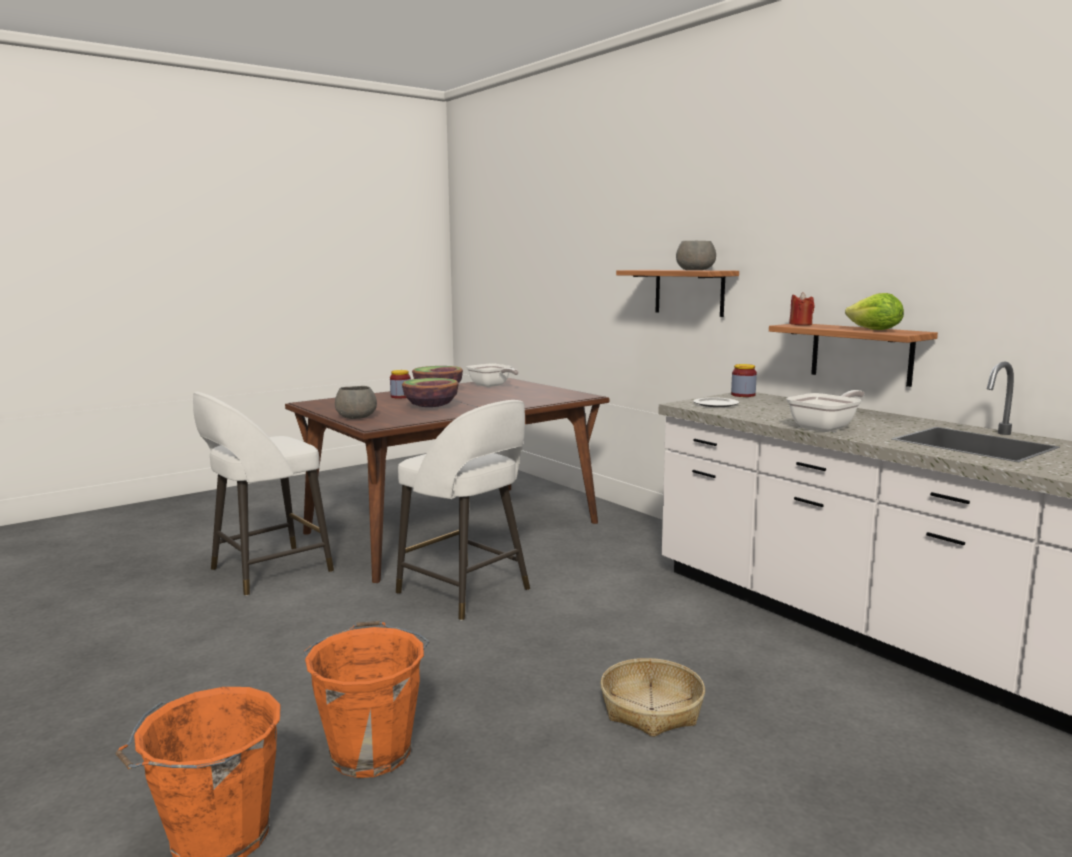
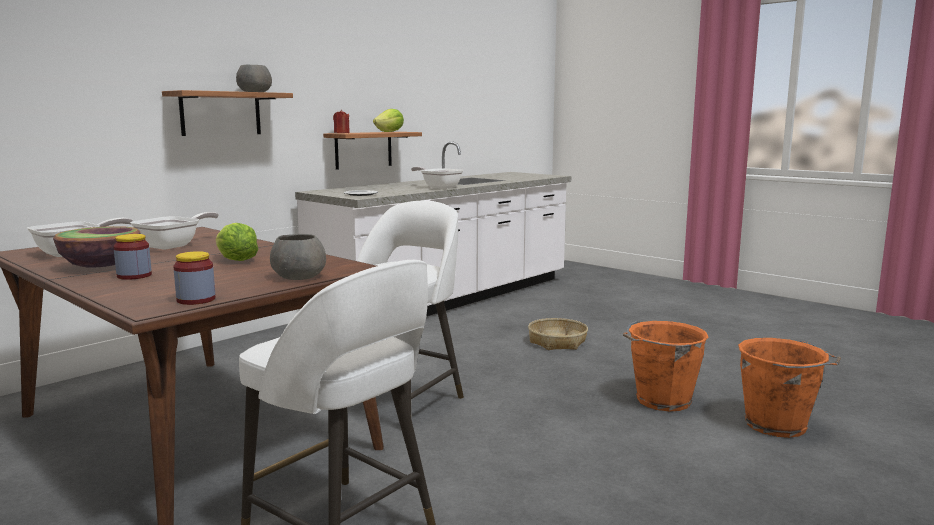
camera: 100 degrees left, 0 degrees up
(430, 407) = (236, 261): bowl -> lettuce
(506, 396) = (174, 245): none -> frying pan
(743, 395) = (320, 191): jar -> jar (196, 300)

